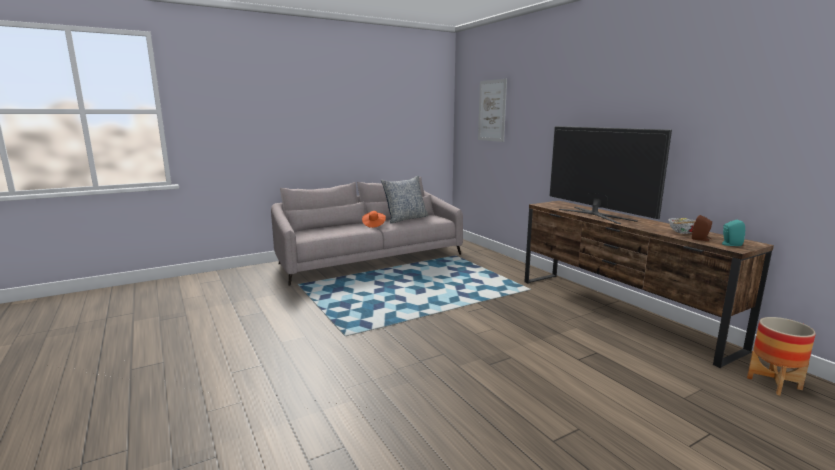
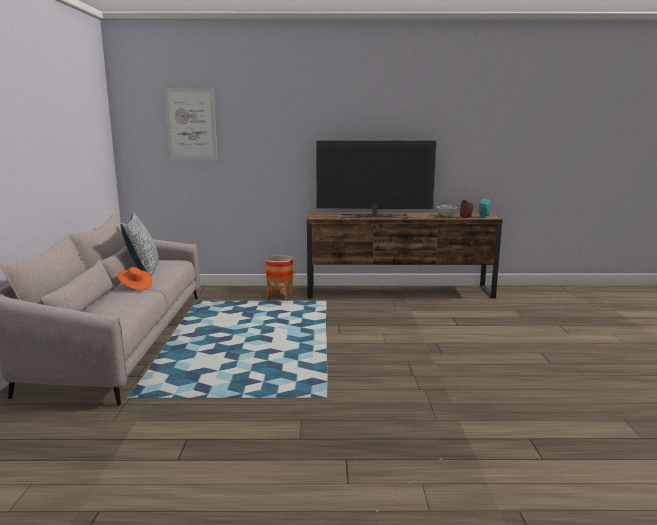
camera: 60 degrees left, 0 degrees up
(774, 383) = (519, 295): planter -> planter (280, 296)

